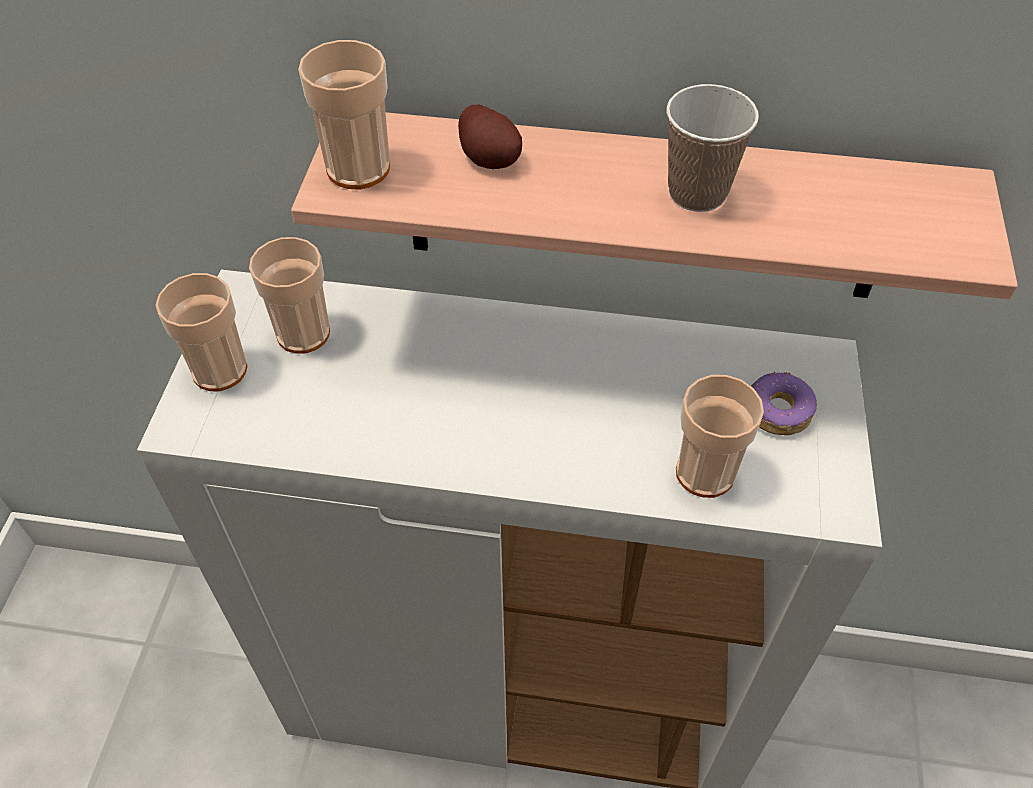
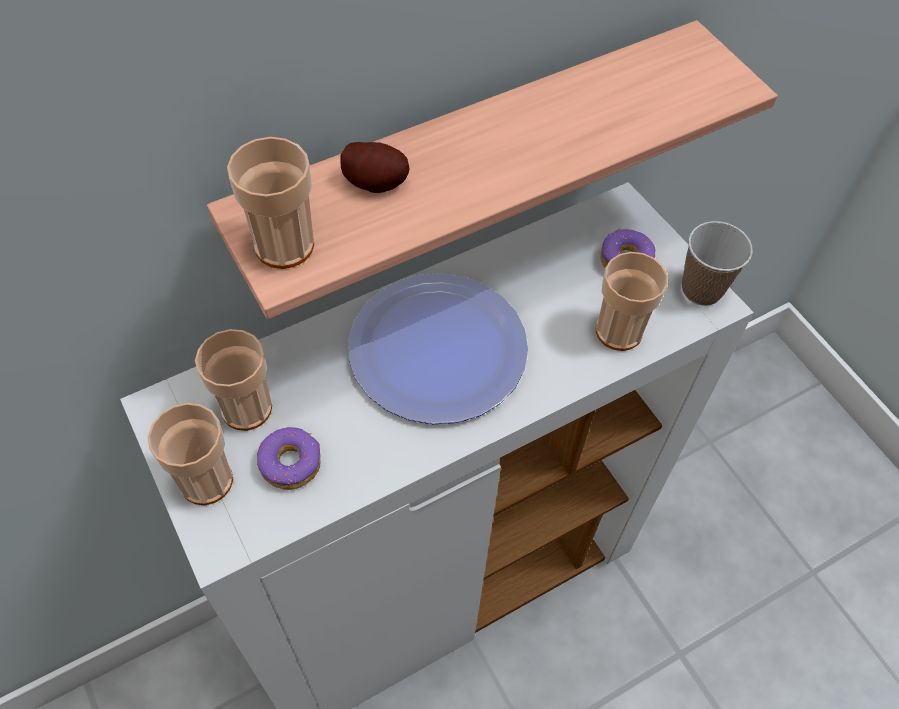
camera: 40 degrees left, 5 degrees up
(295, 399) = (291, 463): none -> donut
(508, 382) = (437, 349): none -> plate
(697, 193) = (543, 132): cup -> cup (701, 289)

